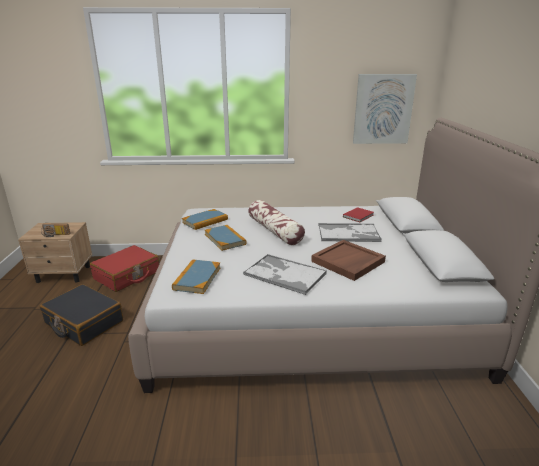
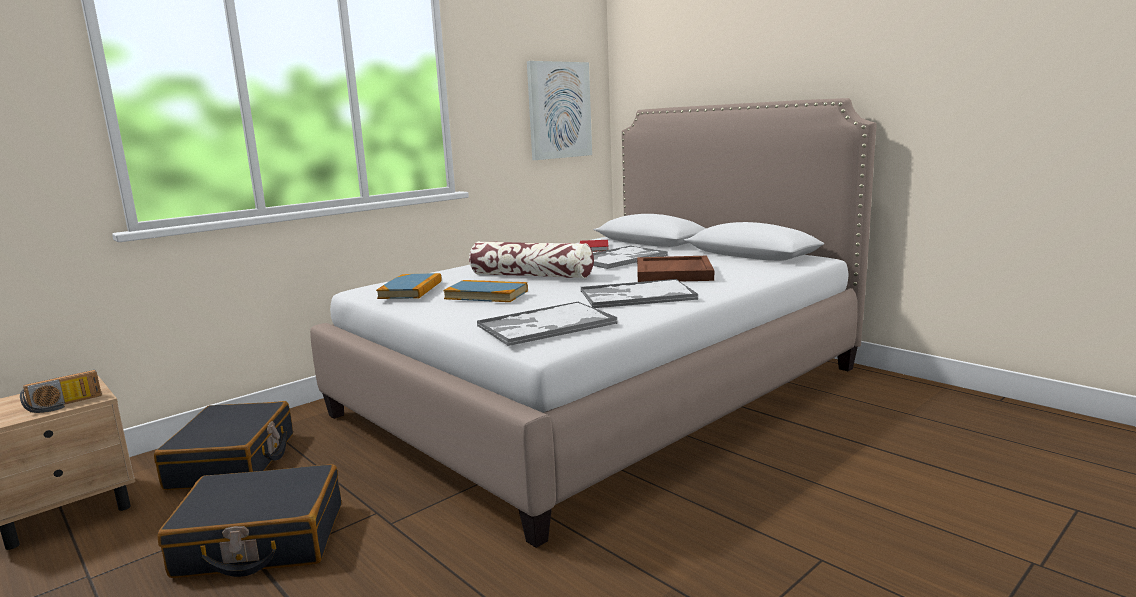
camera: 40 degrees left, 10 degrees down
(127, 275) = (233, 461): red suitcase -> black suitcase
(197, 278) = (545, 325): book -> tray

